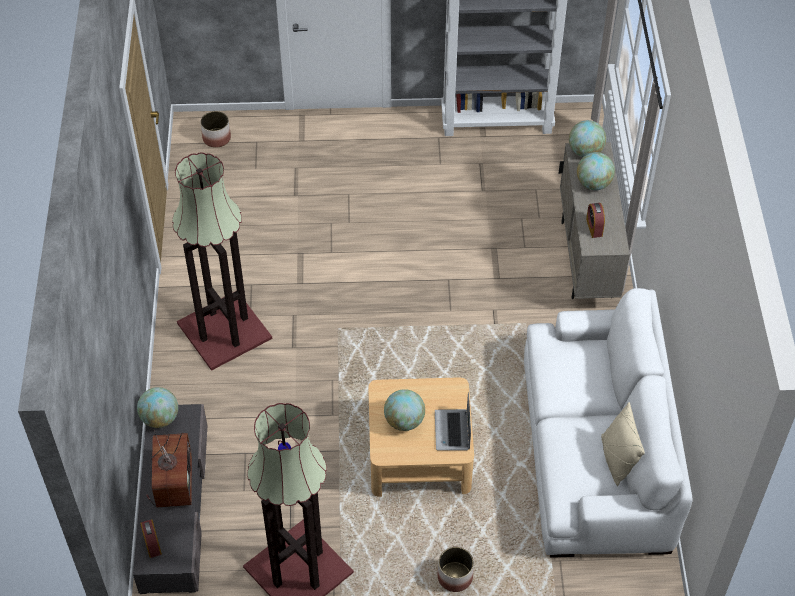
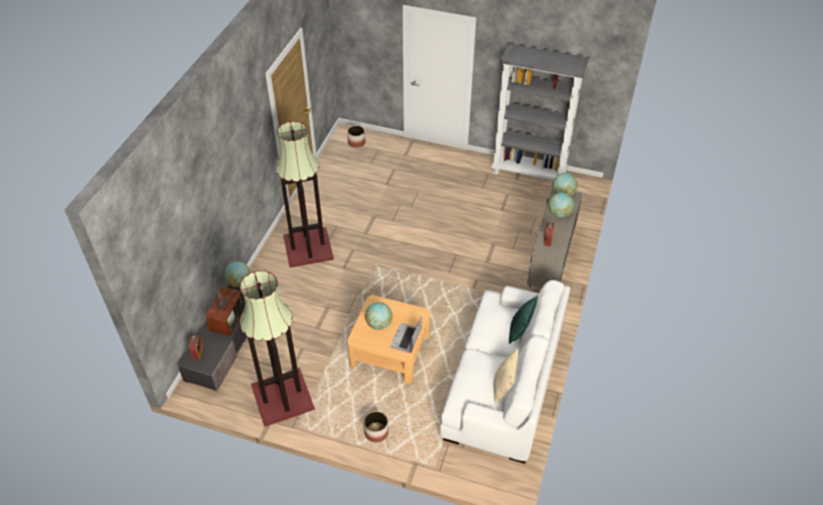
camera: 20 degrees right, 5 degrees down
(604, 372) = (519, 330): none -> green pillow

